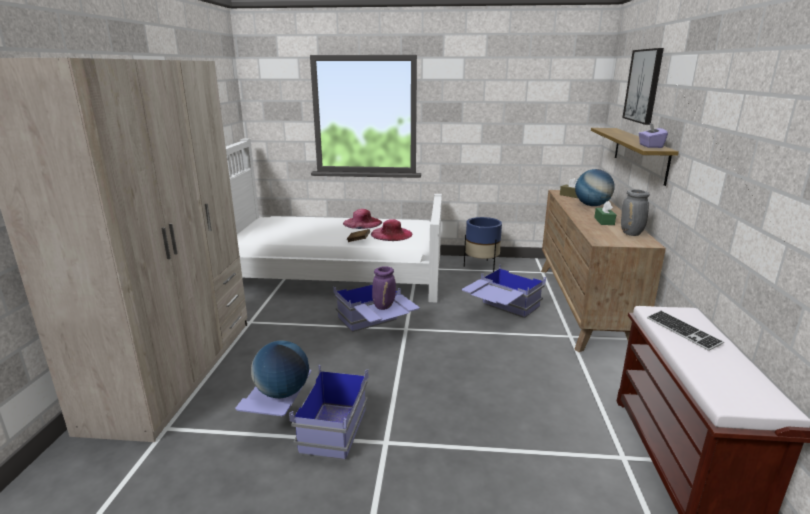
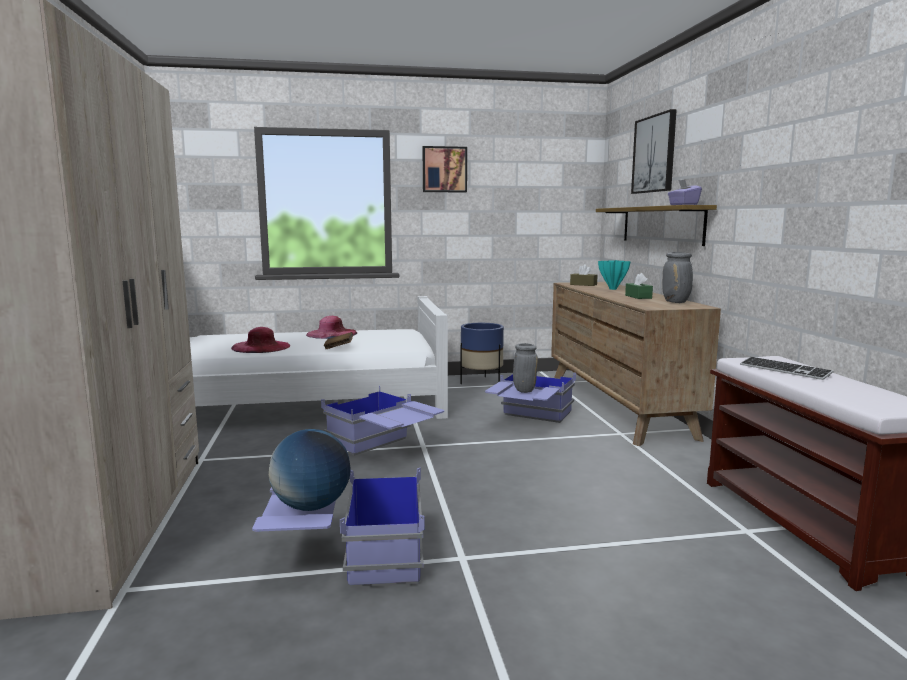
camera: 15 degrees left, 10 degrees down
(384, 306) = (397, 414): purple vase -> none
(391, 234) = (377, 340): pink hat -> pink hat (261, 347)
(462, 88) = (444, 169): none -> picture
(495, 290) = (523, 390): none -> grey vase
(592, 205) = (612, 289): globe -> turquoise vase

